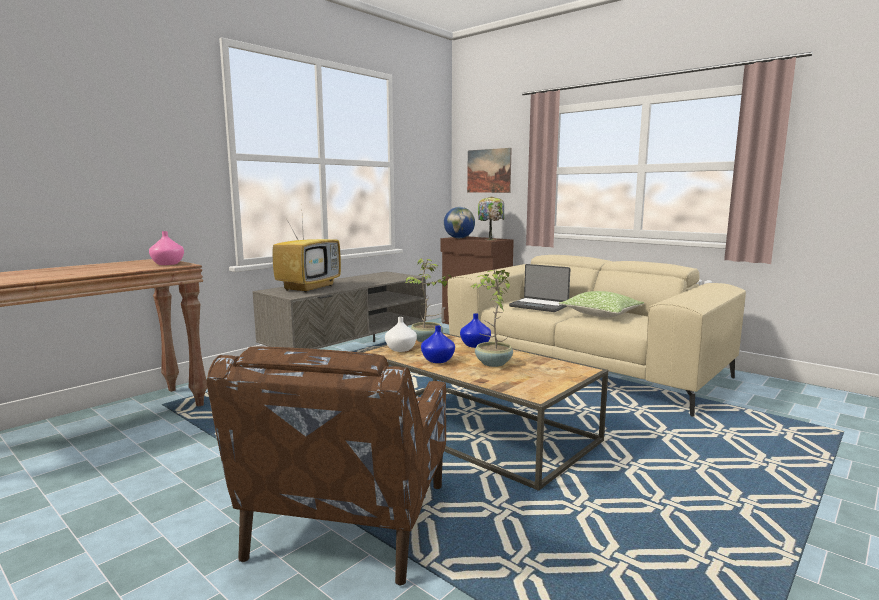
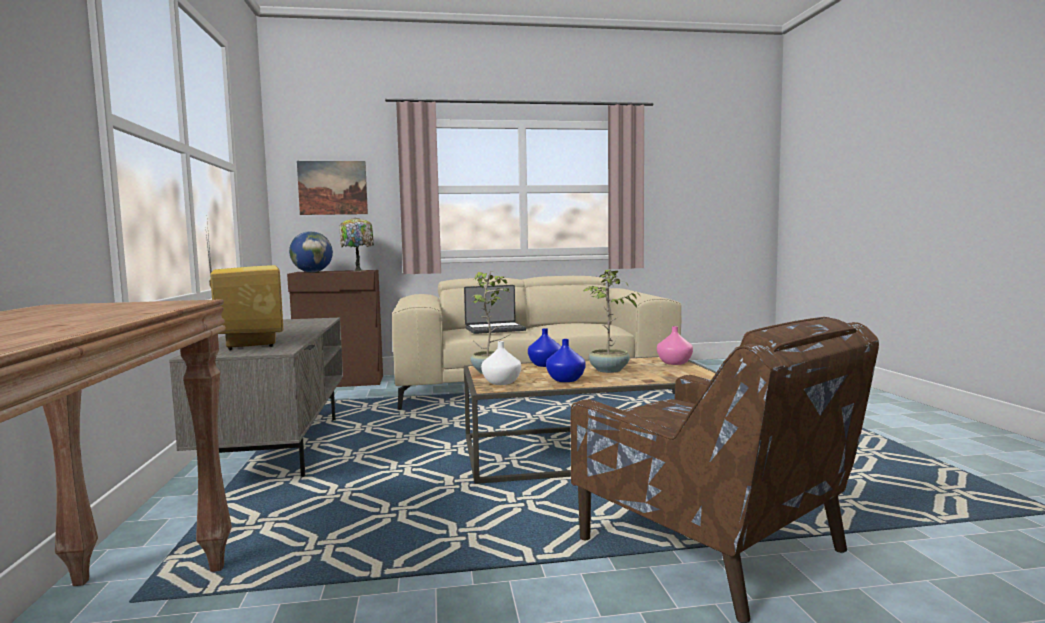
camera: 50 degrees left, 5 degrees down
(167, 264) = (148, 303): pink vase -> pink vase (673, 363)
(601, 314) = (558, 326): pillow -> none

